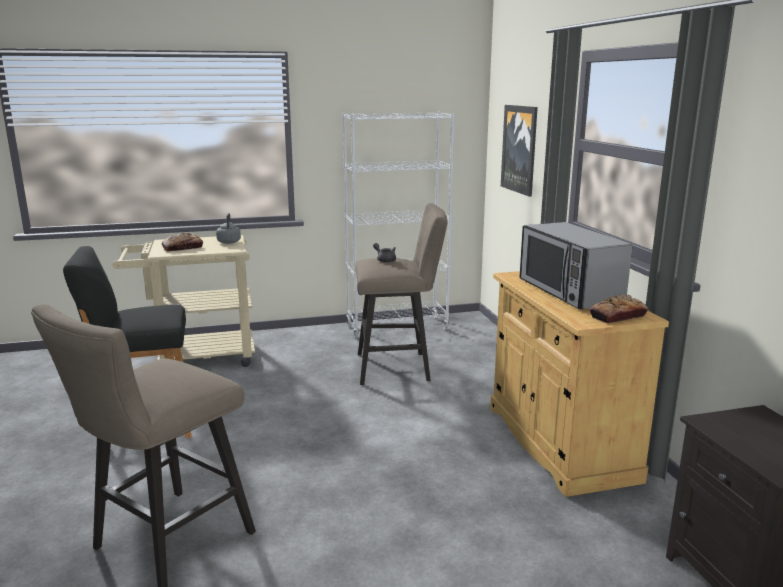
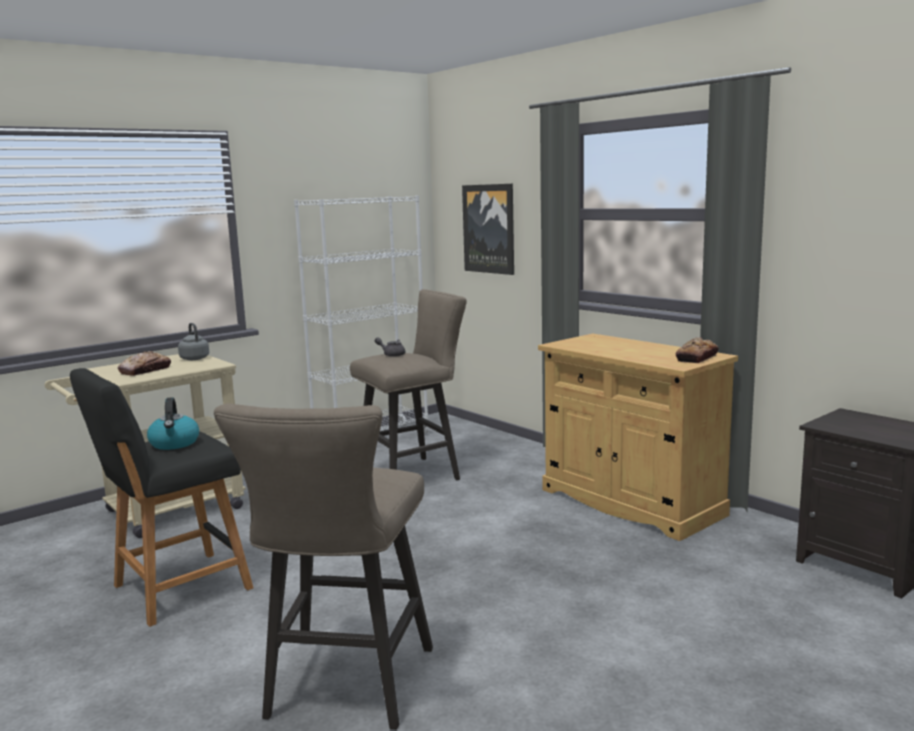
camera: 25 degrees left, 5 degrees down
(143, 314) = (174, 443): none -> kettle
(568, 292) = (628, 348): microwave -> none

